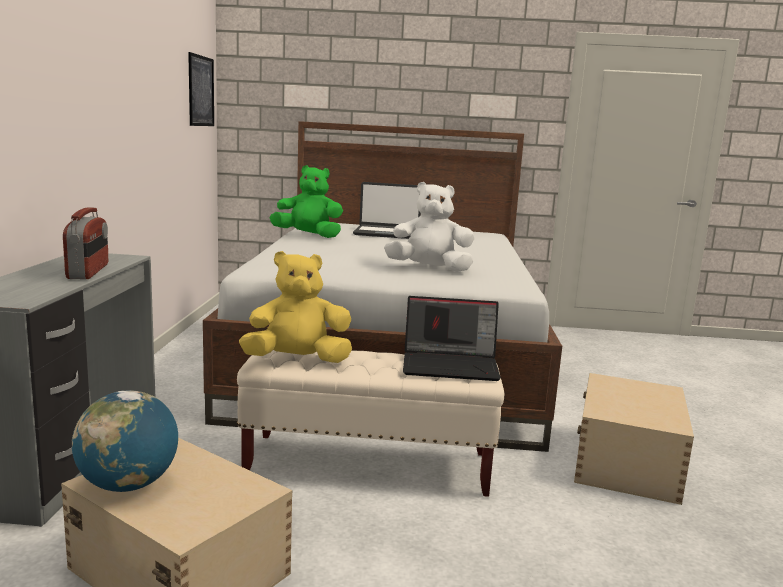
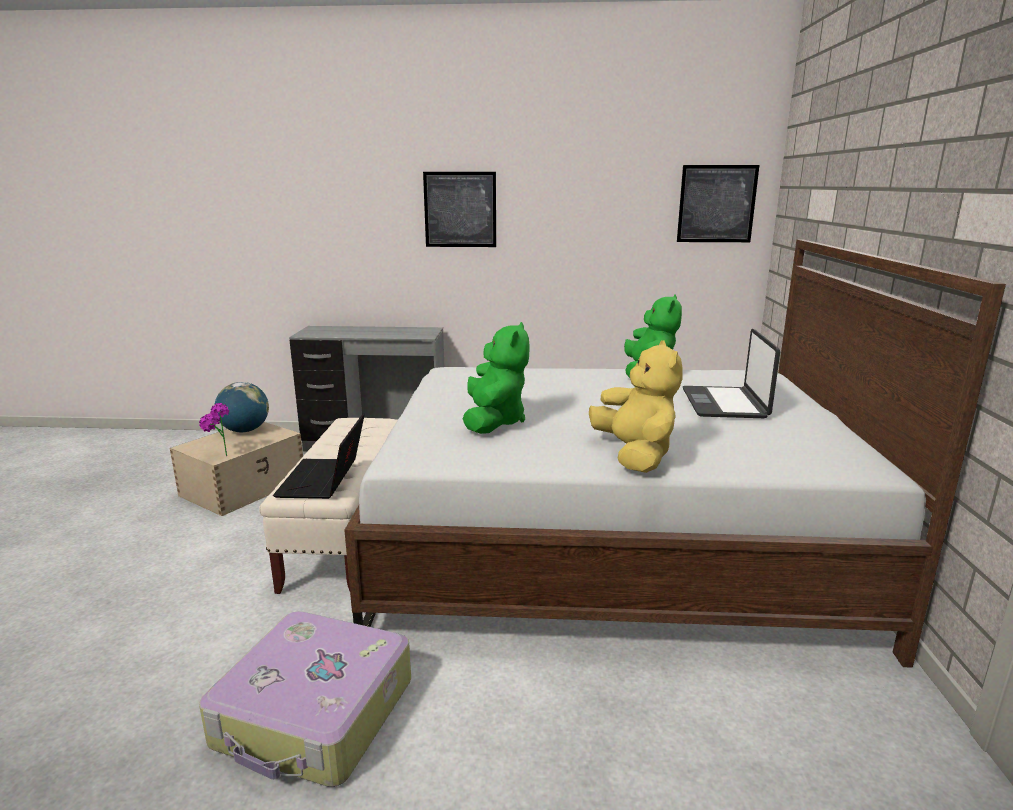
camera: 90 degrees right, 5 degrees up
(77, 79) = (460, 210): none -> picture
(89, 271) = (376, 334): radio -> none
(256, 490) = (218, 457): none -> potted plant
(297, 360) = (349, 429): yellow plush toy -> yellow plush toy (635, 455)
(429, 269) = (494, 422): white plush toy -> green plush toy
(627, 462) = (315, 714): beige storage box -> suitcase

